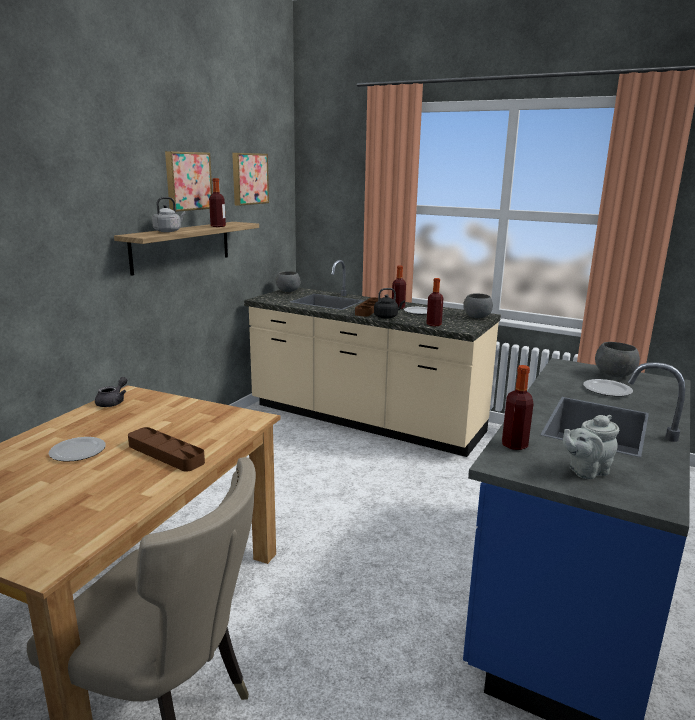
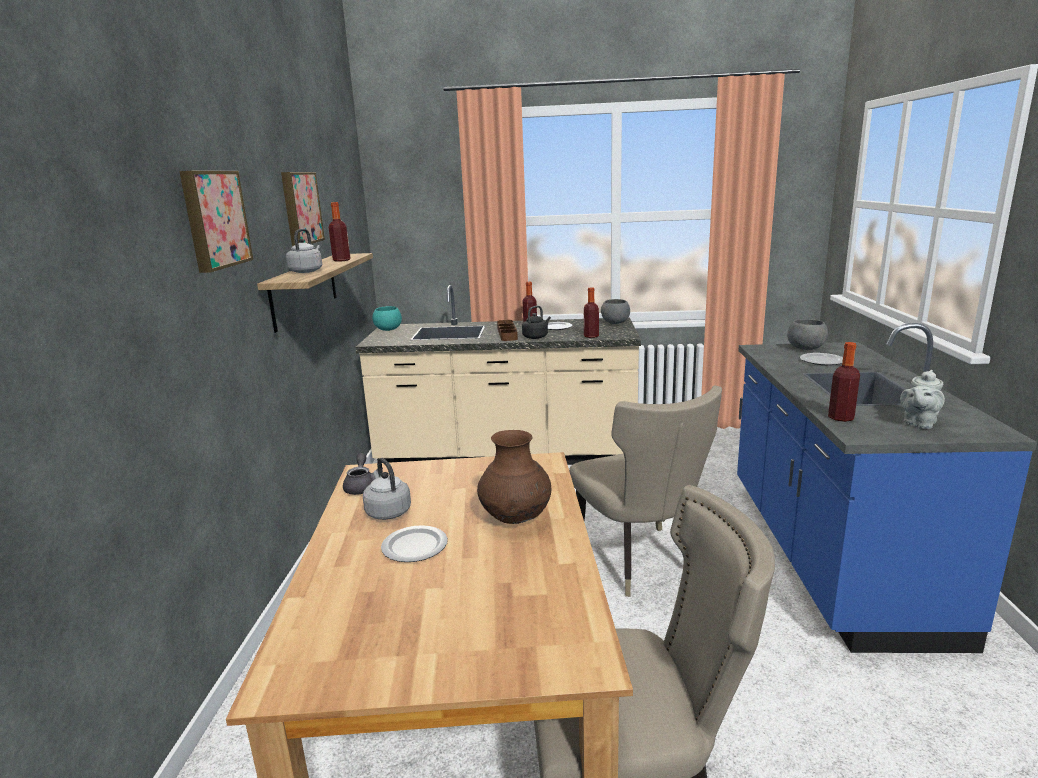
camera: 25 degrees left, 0 degrees up
(100, 423) = (387, 511): none -> grey kettle
(166, 453) = (516, 519): brown tray -> brown vase
(249, 179) = (338, 202): picture -> picture (214, 219)
(287, 291) = (388, 330): grey bowl -> turquoise bowl
(377, 542) = (640, 563): none -> beige chair

